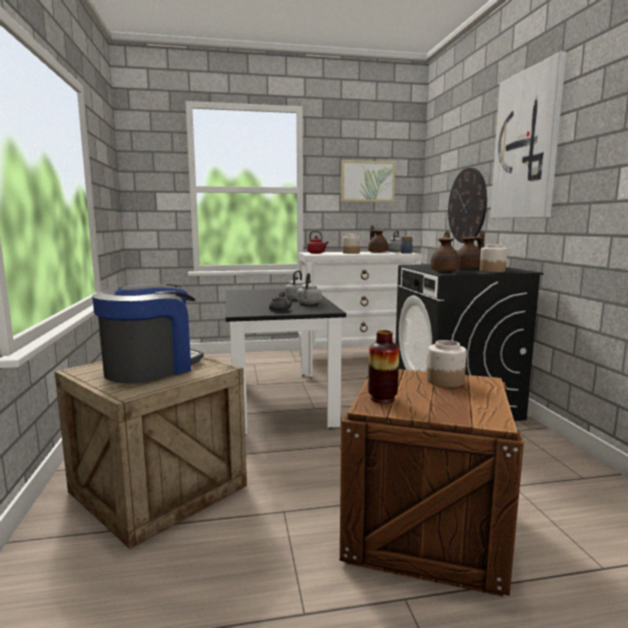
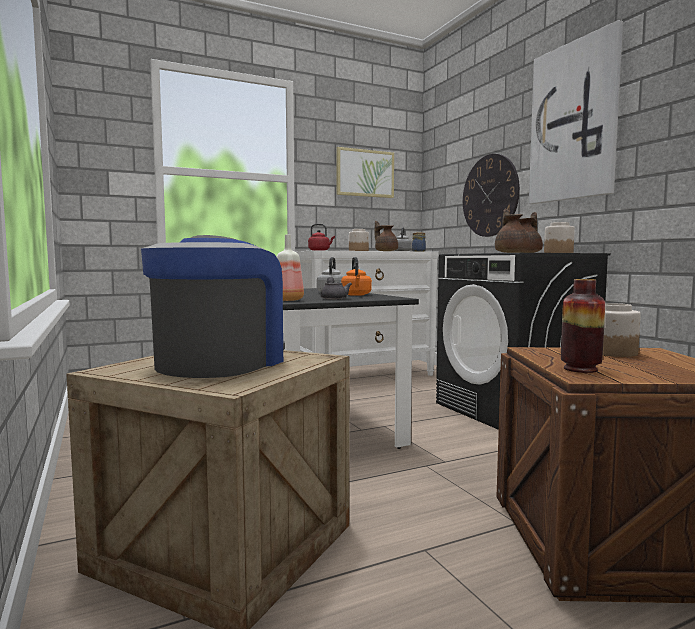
camera: 15 degrees left, 5 degrees down
(242, 311) = (287, 300): none -> bottle
(308, 303) = (356, 295): grey kettle -> orange kettle

